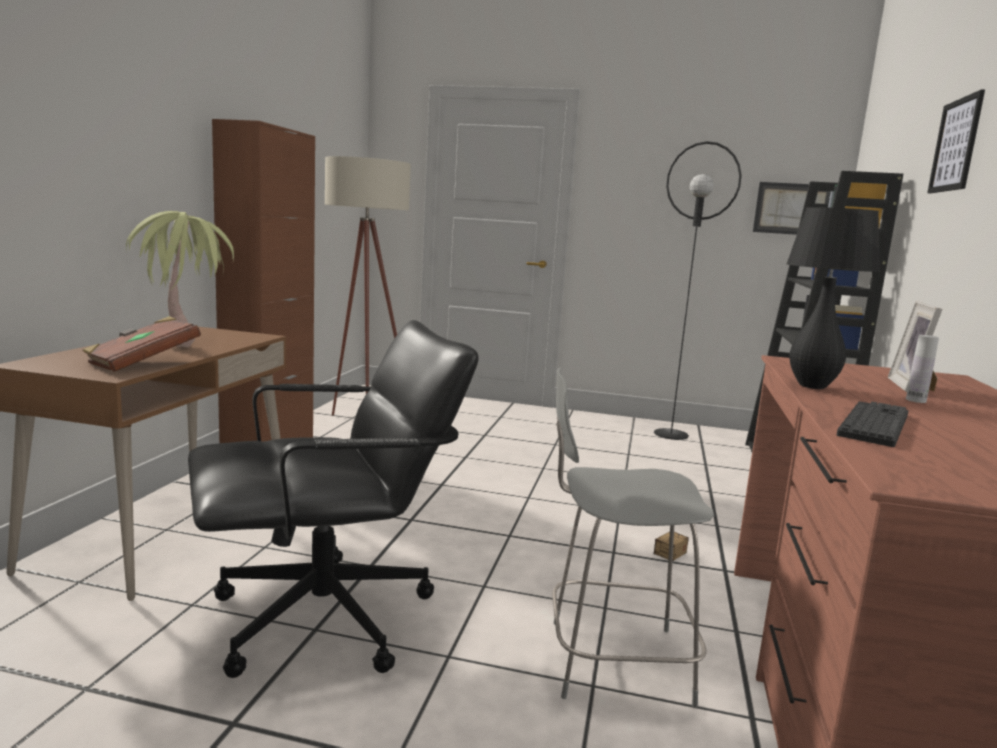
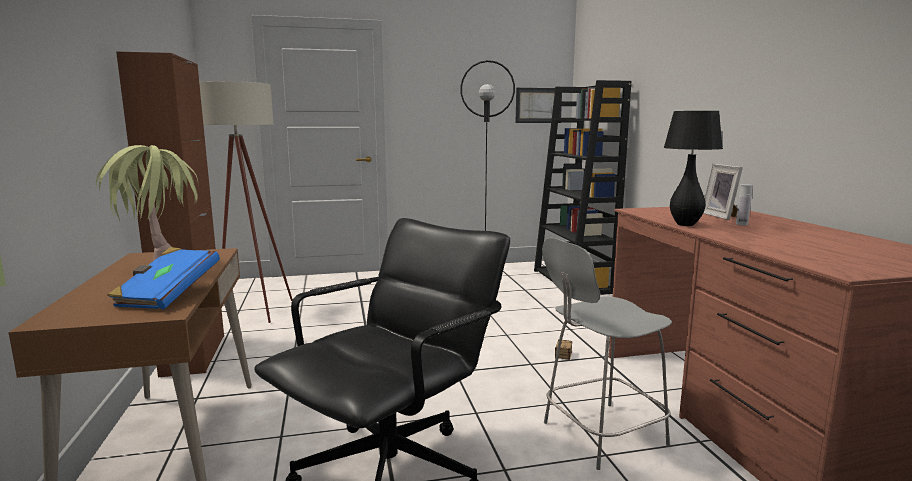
camera: 25 degrees left, 0 degrees up
(143, 363) = (167, 296): brown book -> blue book
(874, 424) = (762, 242): keyboard -> none
(956, 145) = (676, 63): picture -> none

